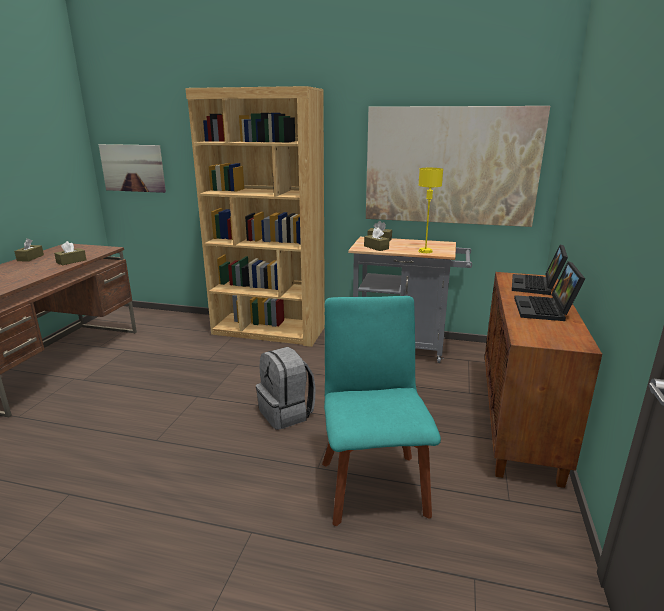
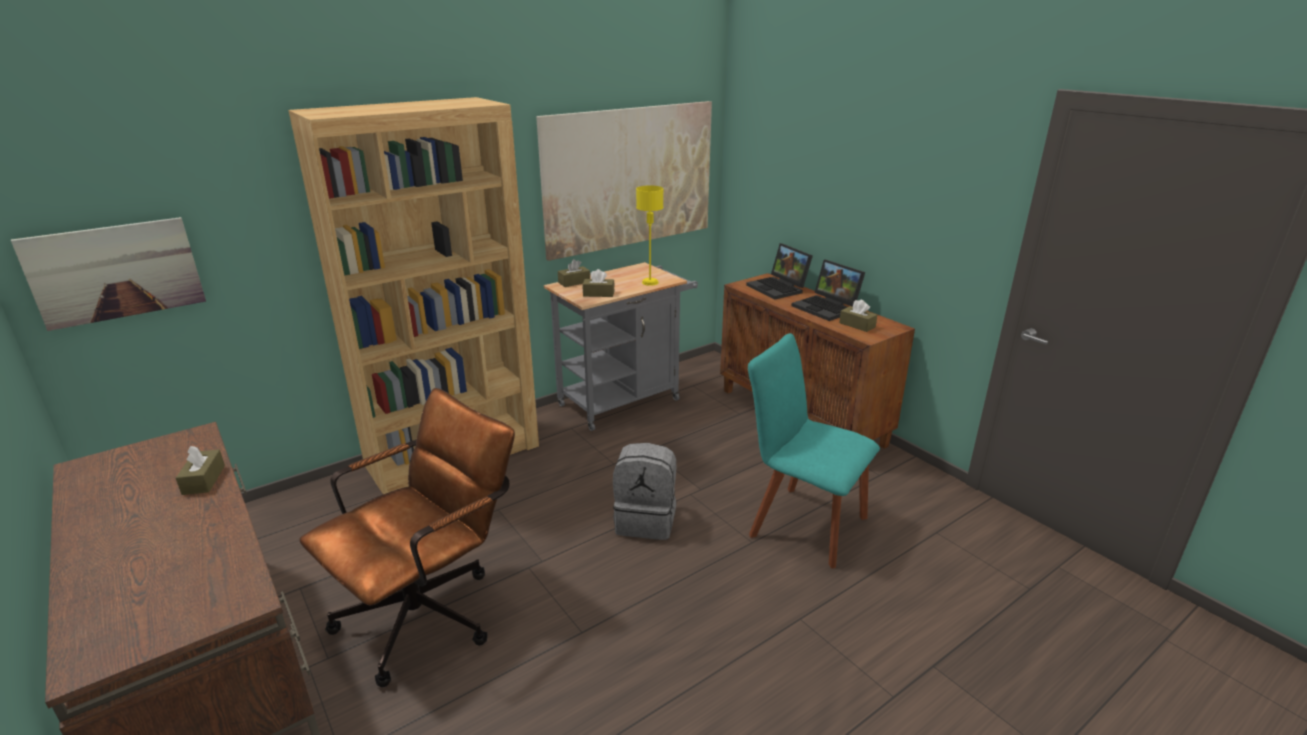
camera: 50 degrees left, 5 degrees up
(30, 258) = (84, 515): brown tissue box -> brown tissue box (857, 325)
(136, 387) = (431, 611): none -> brown office chair

